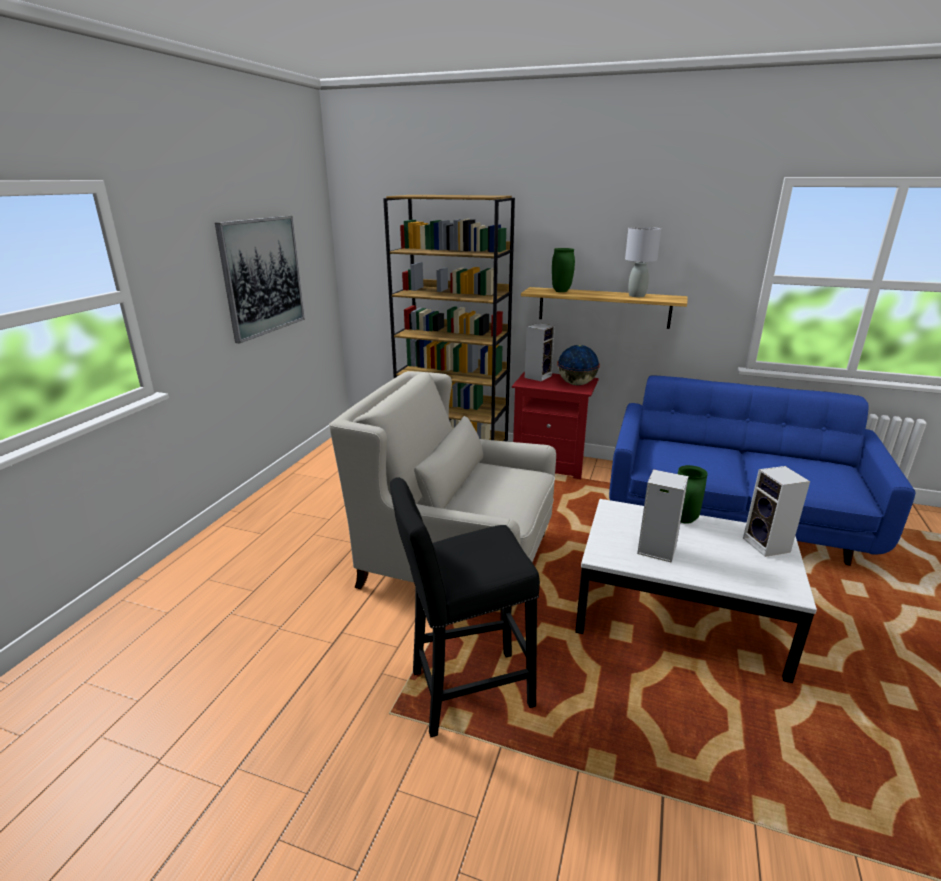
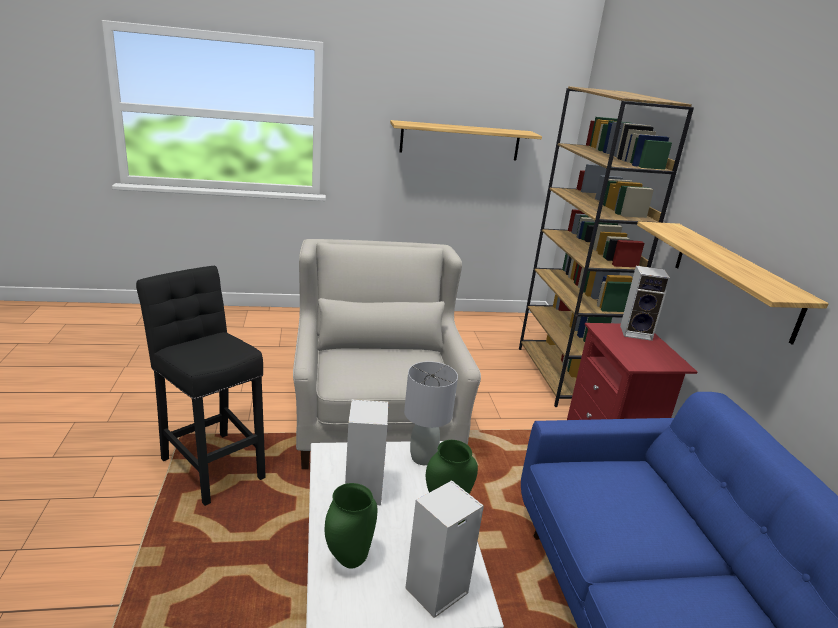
camera: 60 degrees right, 0 degrees up
(262, 276) = (460, 141): picture -> shelf
(562, 291) = (686, 236): green vase -> green vase (349, 561)
(576, 384) = (649, 358): globe -> none
(636, 296) = (749, 272): grey table lamp -> grey table lamp (422, 458)

